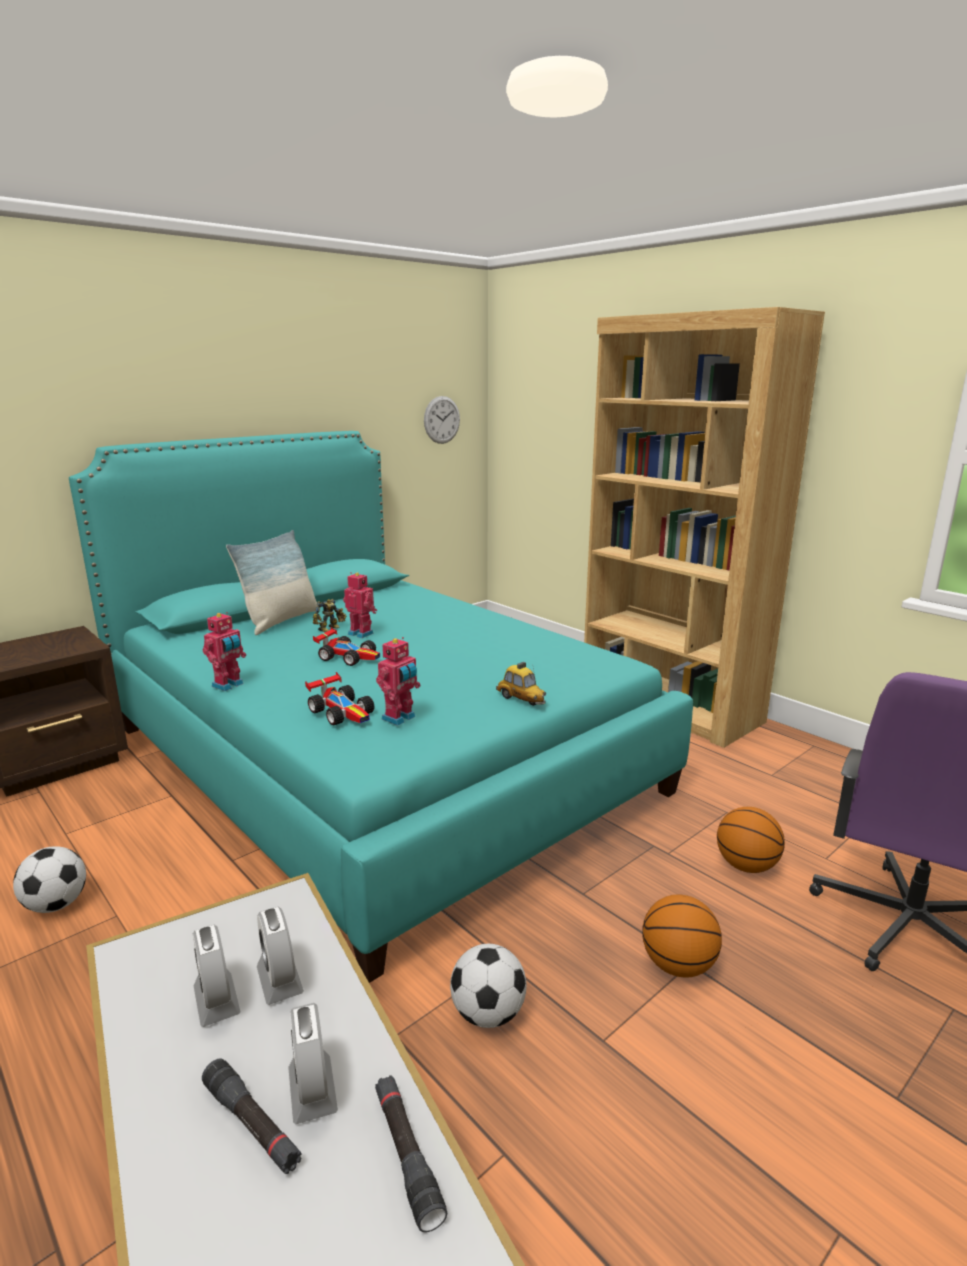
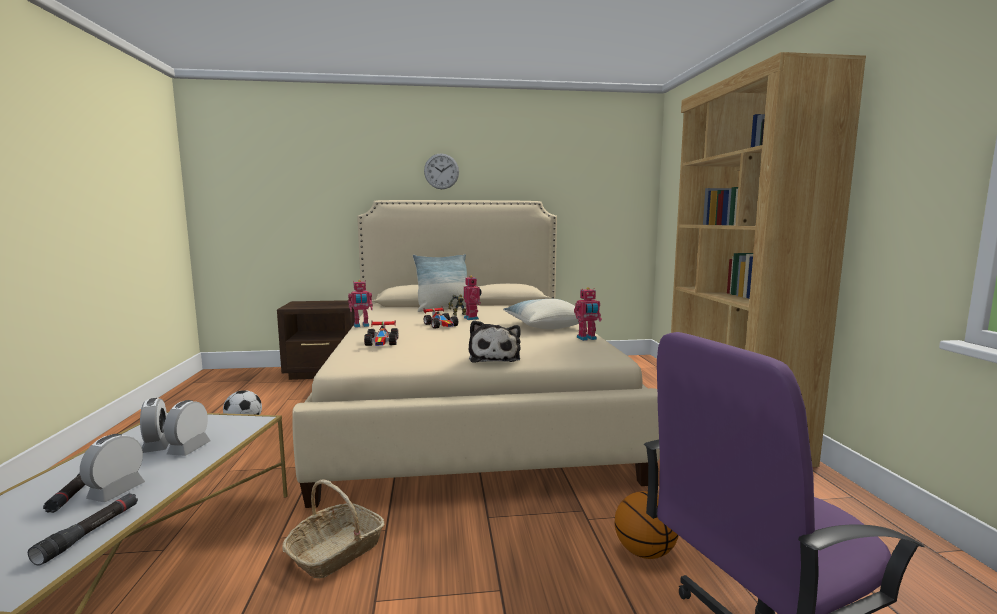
camera: 35 degrees right, 10 degrees down
(216, 1001) = (157, 446): alarm clock -> alarm clock turned 150 degrees clockwise
(375, 758) = (468, 408): turquoise bed -> beige bed
(400, 718) = (404, 350): toy robot -> toy robot (587, 338)
(442, 420) = (615, 198): wall clock -> wall clock (441, 171)
(475, 628) = (545, 326): none -> pillow
(488, 1014) = (336, 551): football -> basket
(521, 700) = (494, 357): toy car -> plush toy
(677, 965) = (490, 586): basketball -> none

